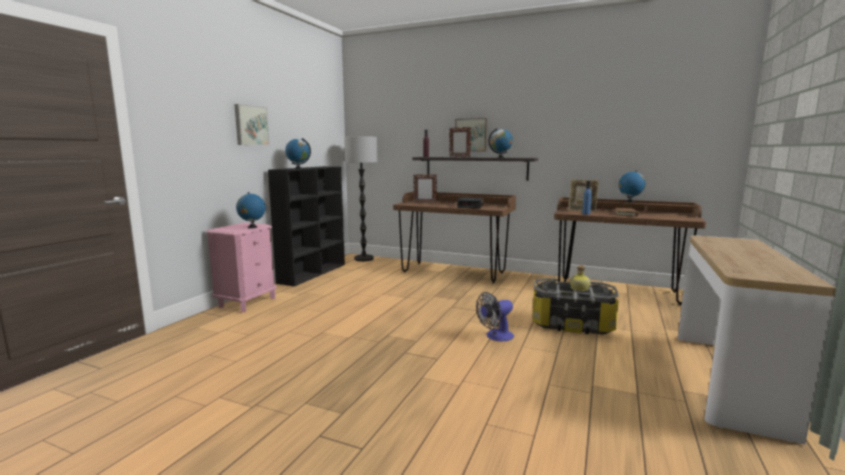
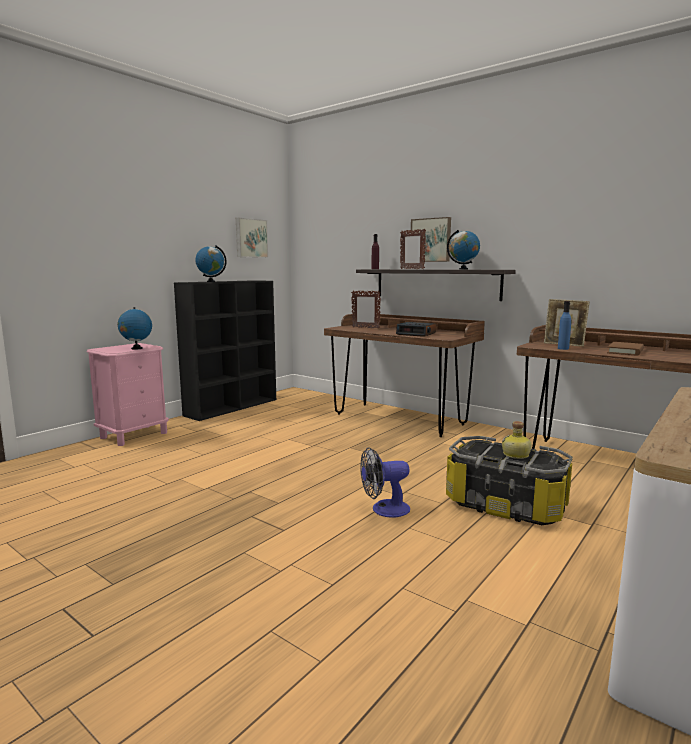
camera: 15 degrees right, 0 degrees up
(251, 125) = (151, 230): picture -> picture (250, 238)
(364, 259) = (304, 394): floor lamp -> none
(630, 202) = (641, 334): globe -> none

